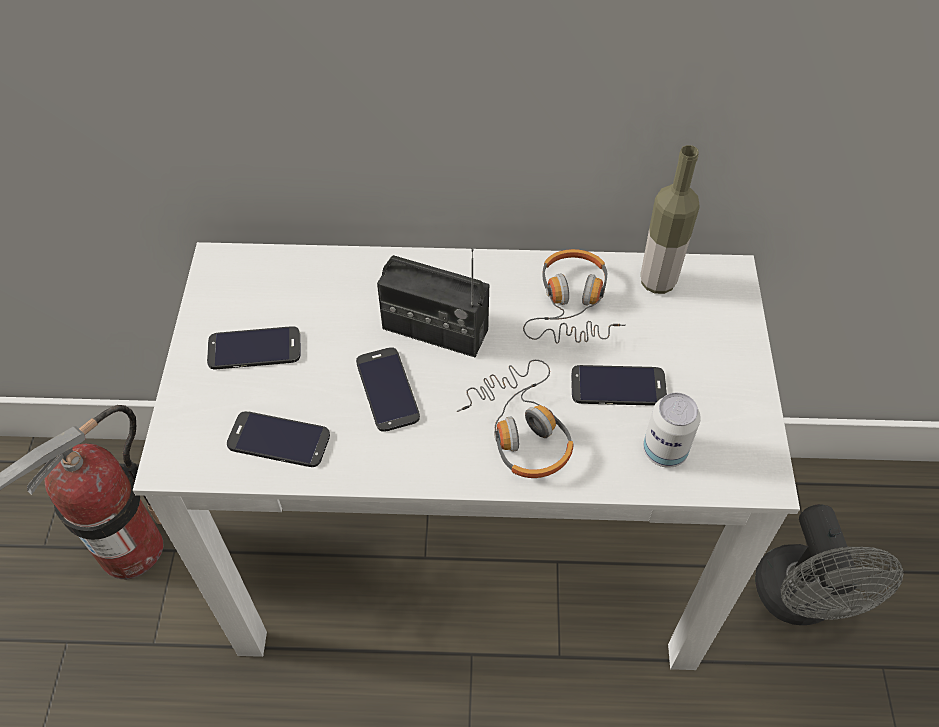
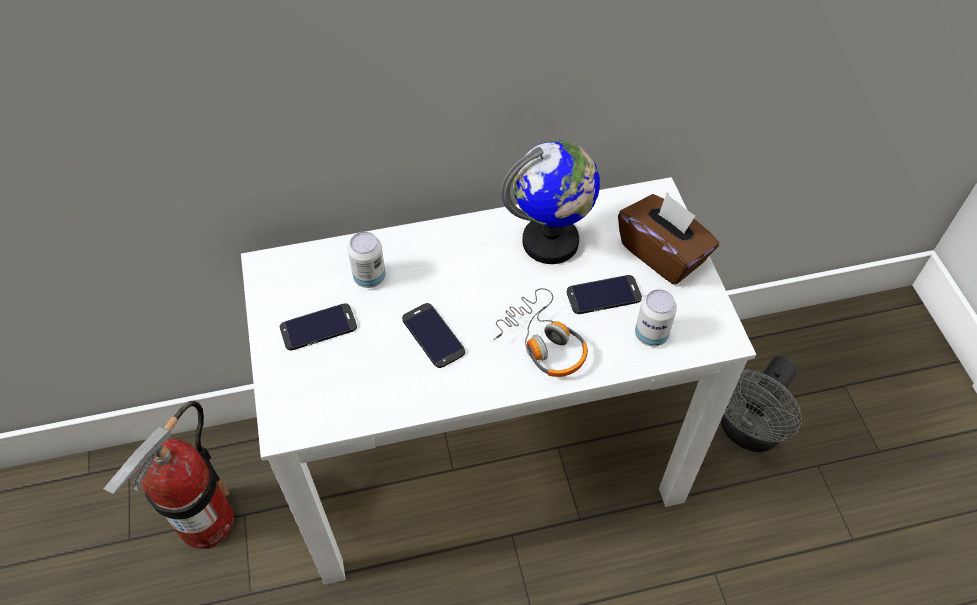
camera: 15 degrees left, 0 degrees up
(278, 439) = (362, 392): phone -> none
(335, 302) = (369, 277): none -> can
(435, 329) = (454, 282): radio -> none
(571, 305) = (551, 242): headphones -> globe
(657, 282) = (608, 211): bottle -> none
(712, 350) = (662, 254): none -> brown tissue box
(800, 602) = (747, 432): grey fan -> grey fan turned 60 degrees clockwise

